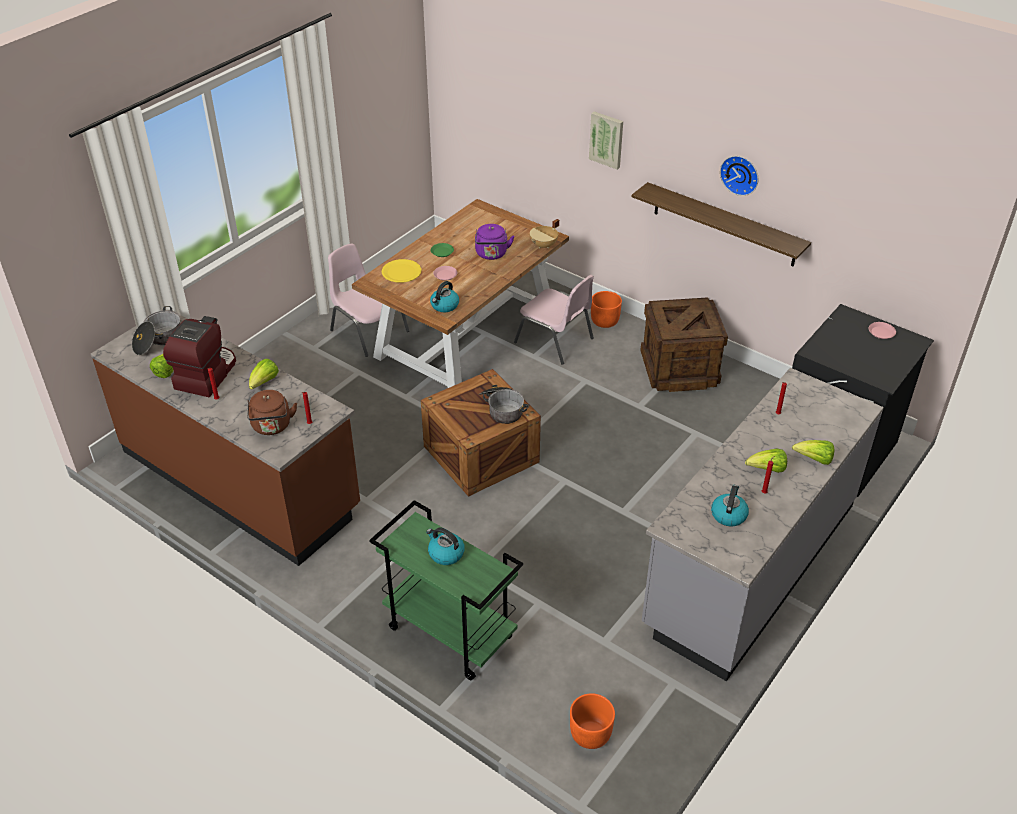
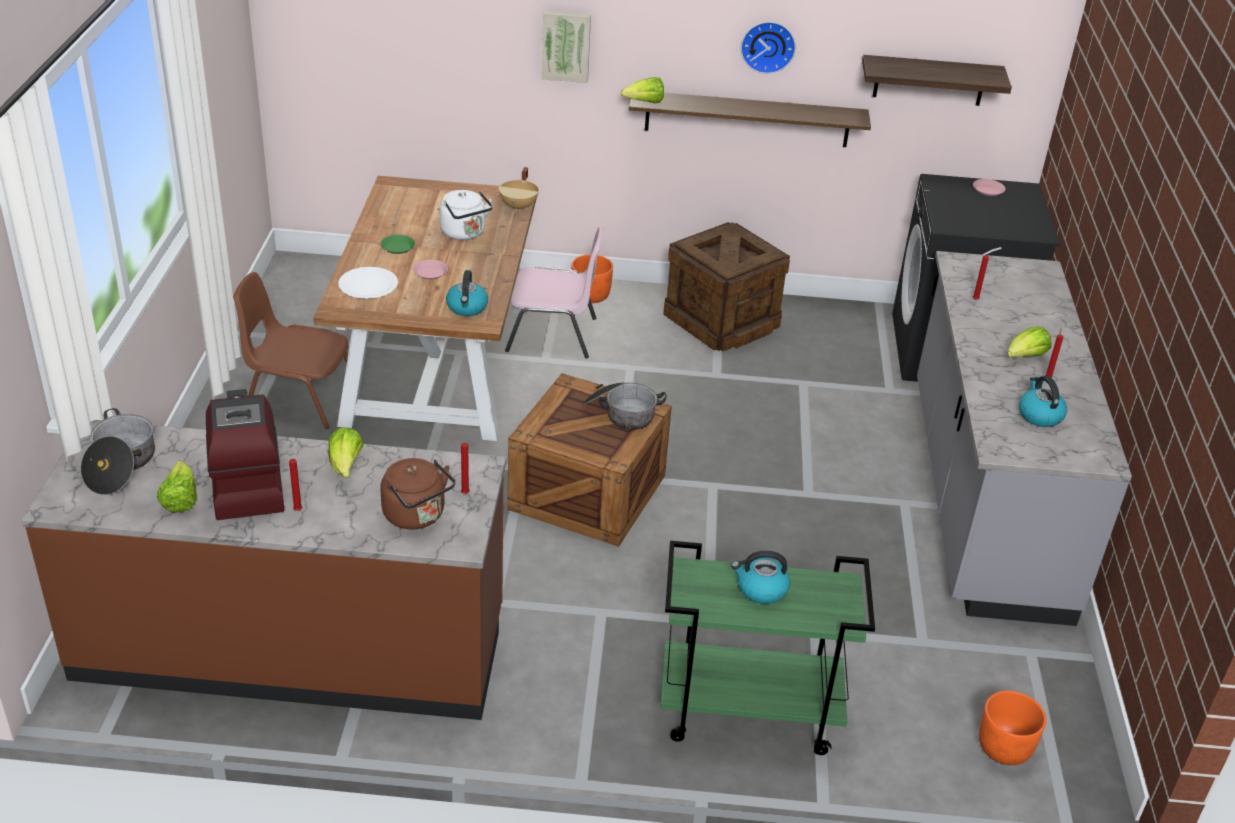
camera: 35 degrees left, 5 degrees down
(368, 330) = (299, 397): pink chair -> brown chair
(401, 272) = (368, 285): yellow plate -> white plate
(491, 254) = (465, 233): purple kettle -> white kettle
(814, 459) = (1056, 332): lettuce -> lettuce (644, 103)
(858, 232) = (929, 80): none -> shelf

